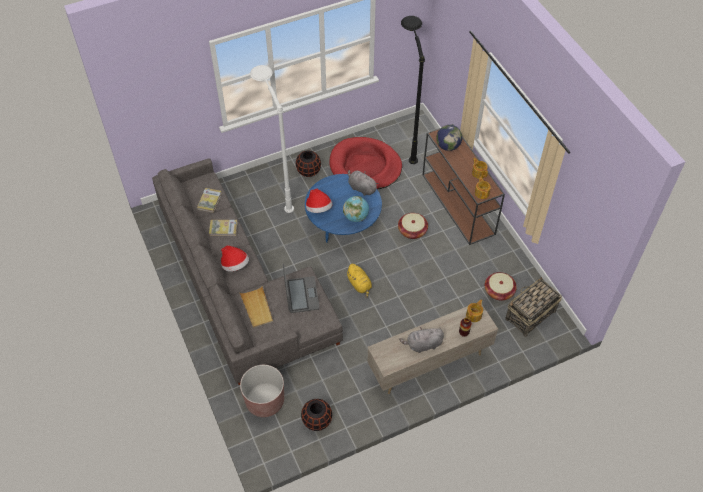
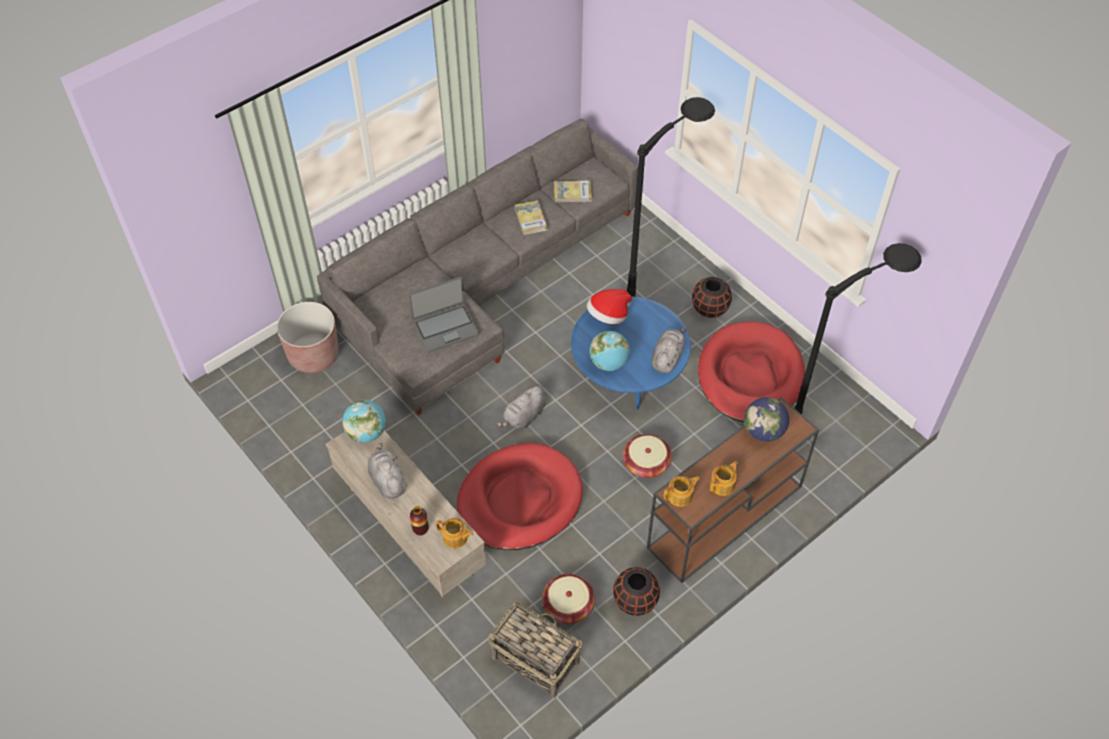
camera: 75 degrees right, 0 degrees up
(235, 265) = (475, 247): hat -> none
(257, 308) = (412, 286): beige tray -> none
(277, 187) = (664, 280): white floor lamp -> black floor lamp
(317, 420) = (295, 417): black vase -> black vase (635, 601)
(359, 285) = (523, 417): yellow plush toy -> grey plush toy
(382, 351) = (366, 433): none -> globe
(421, 300) = (519, 500): none -> red dog bed

